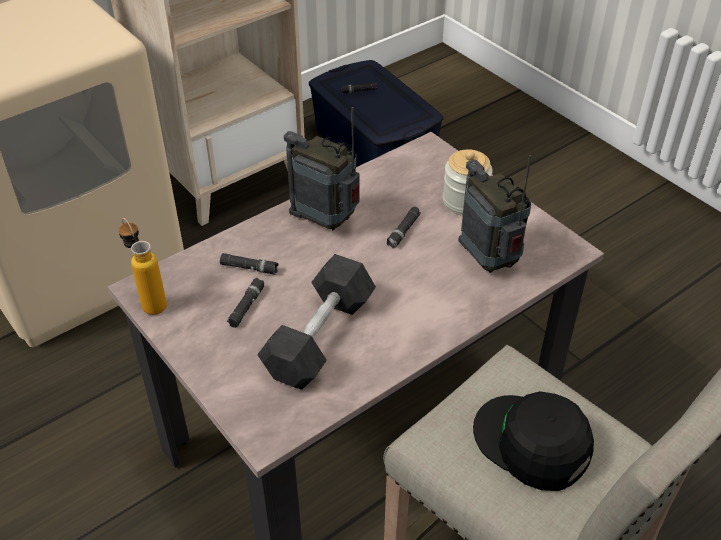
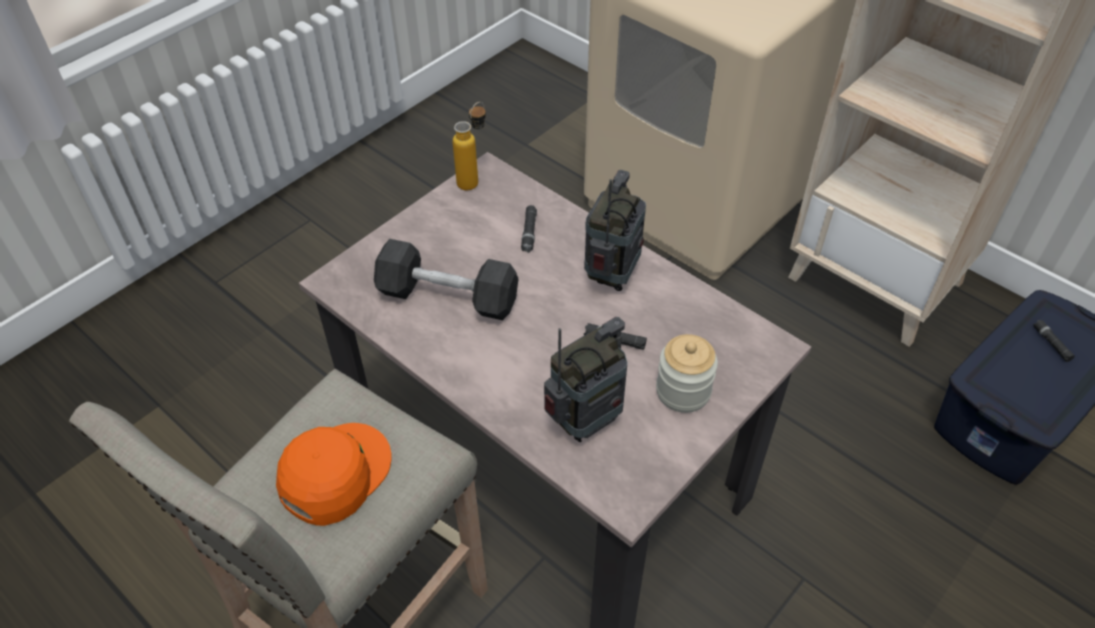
camera: 80 degrees right, 5 degrees up
(246, 306) = (478, 240): black flashlight -> none
(532, 443) = (334, 474): black cap -> orange cap

